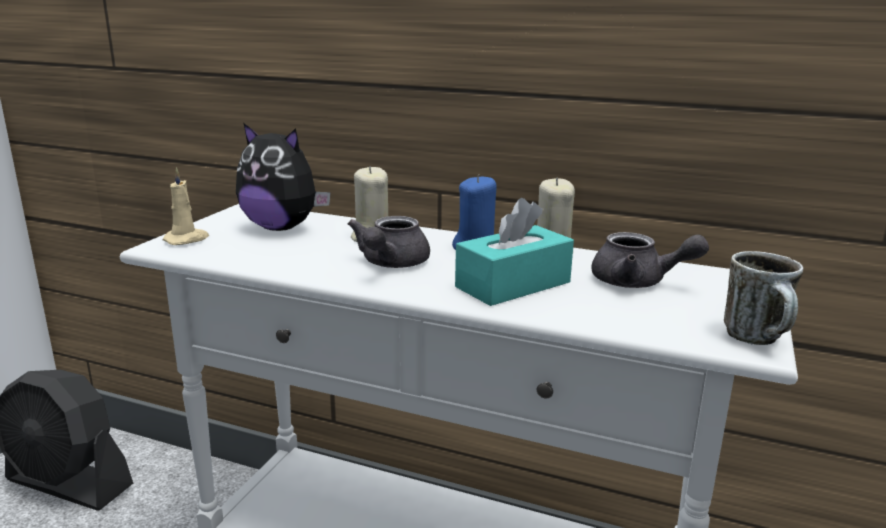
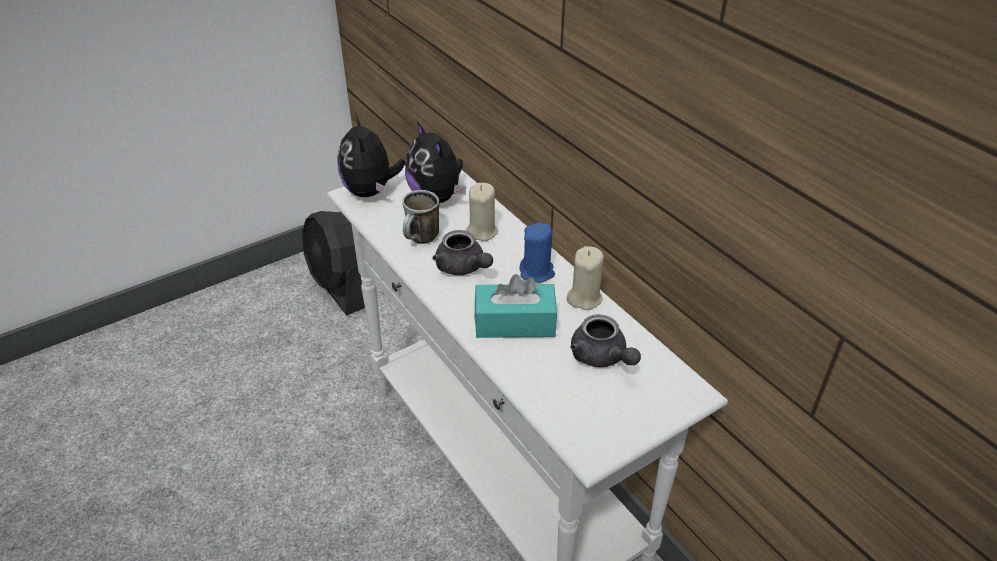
camera: 35 degrees right, 20 degrees up
(187, 239) = (371, 191): beige candle -> plush toy
(390, 264) = (463, 268): grey teapot -> grey teapot turned 90 degrees counterclockwise
(760, 340) = (602, 449): mug -> mug (421, 240)

